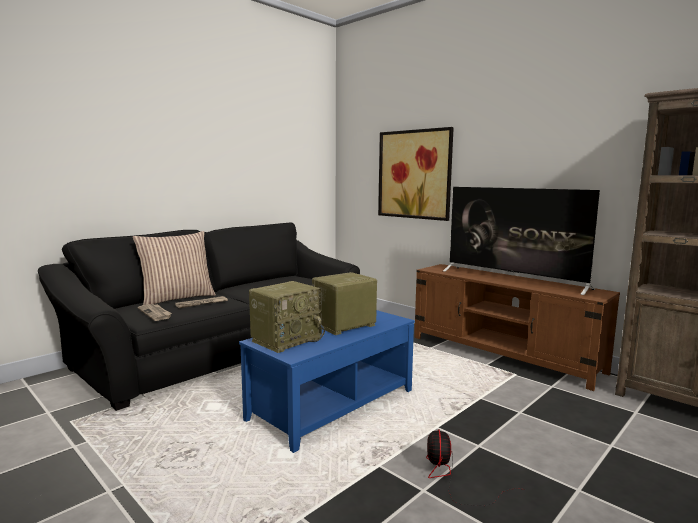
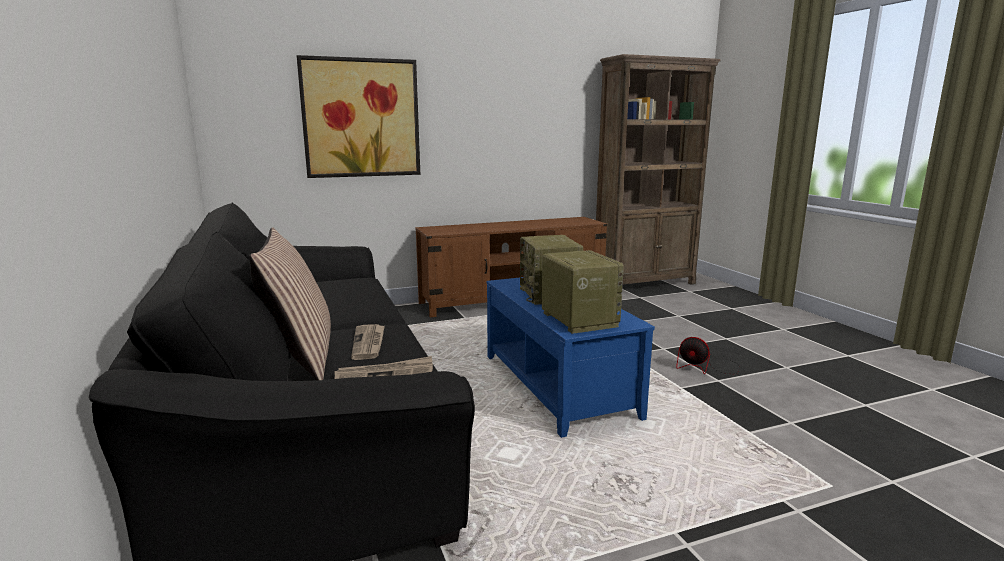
camera: 65 degrees left, 5 degrees up
(513, 279) = (516, 224): television -> none

